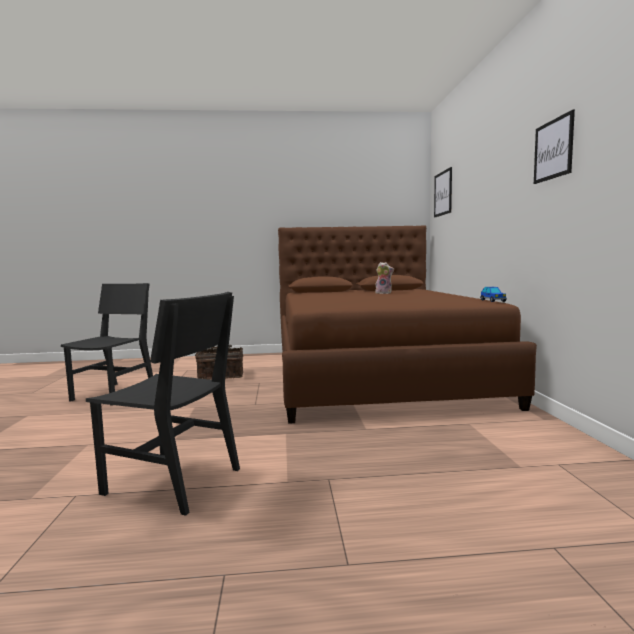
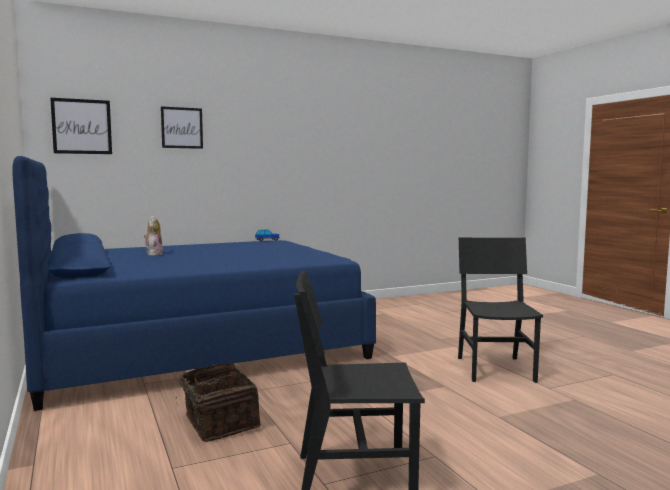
camera: 110 degrees left, 0 degrees up
(375, 374) = (198, 346): brown bed -> blue bed
(553, 149) = (287, 136): picture -> picture (182, 128)

